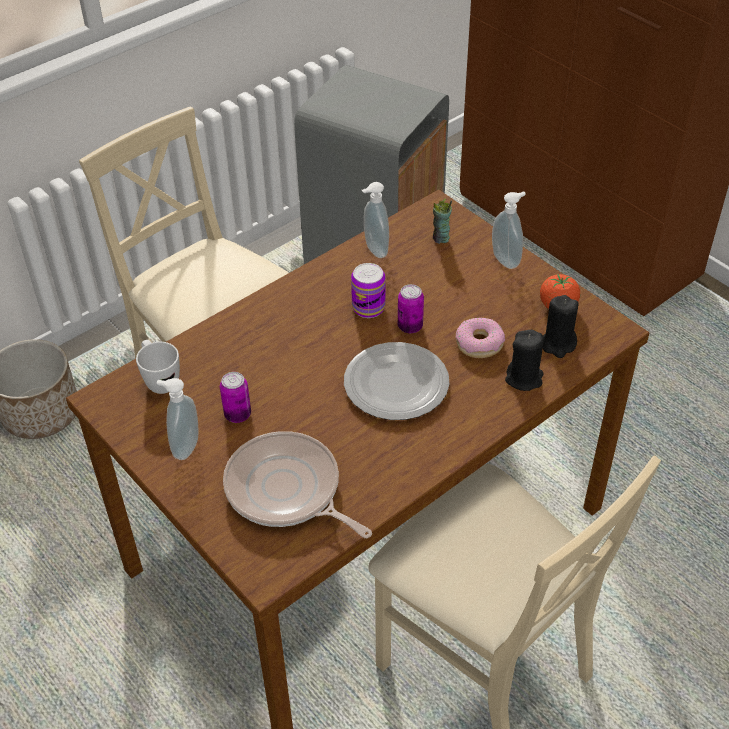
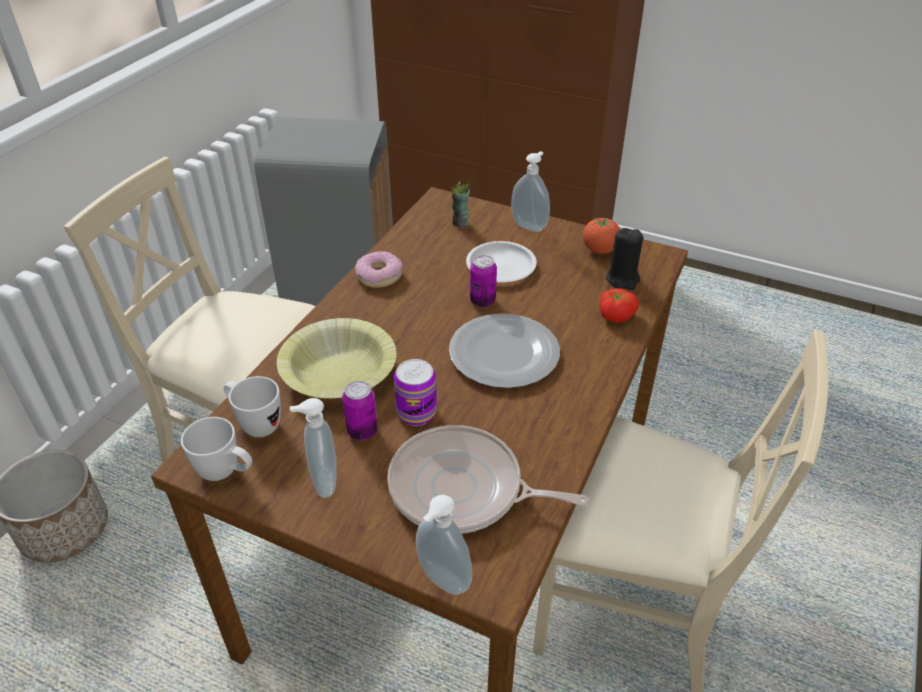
camera: 25 degrees left, 5 degrees down
(119, 414) = (226, 473): none -> white mug
(248, 356) = (339, 372): none -> yellow bowl
(368, 308) = (432, 296): can -> can (416, 413)
(374, 250) = (406, 247): soap dispenser -> soap dispenser (441, 581)
(450, 296) = (501, 266): none -> white plate
(479, 343) = (555, 298): donut -> donut (379, 276)
(524, 378) = (615, 315): black candle -> tomato

